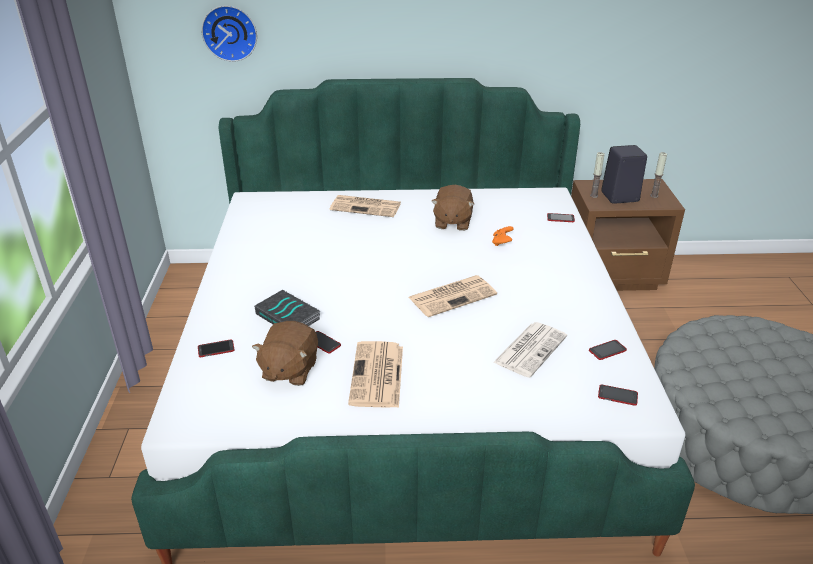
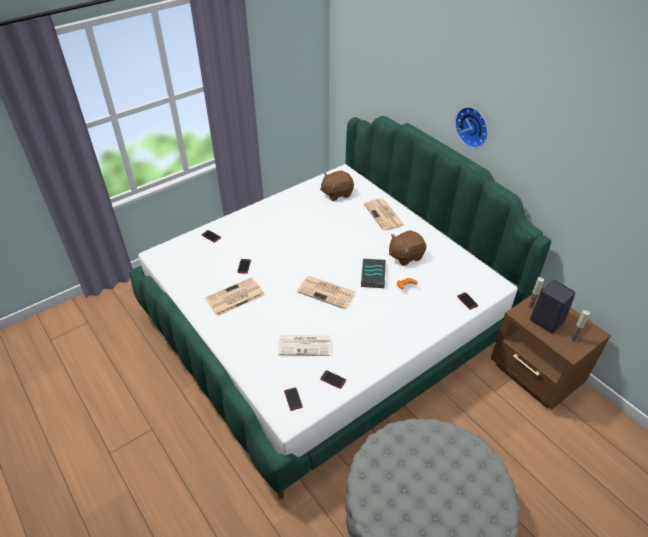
camera: 55 degrees right, 10 degrees up
(230, 32) = (372, 68): wall clock -> wall clock (473, 126)
(289, 316) = (254, 244): book -> book (374, 276)
(289, 370) = (215, 267): brown plush toy -> brown plush toy (337, 193)

